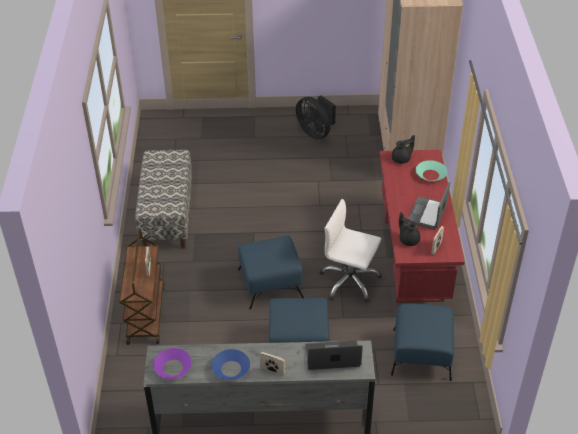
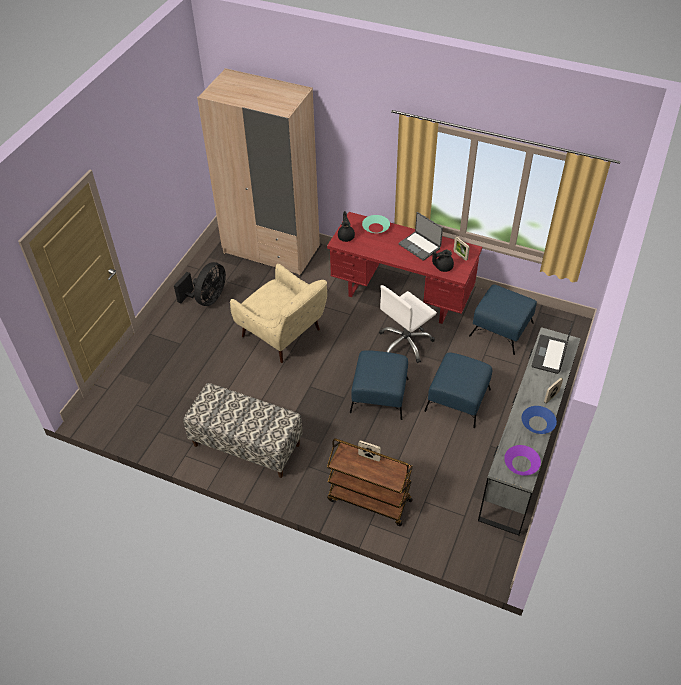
camera: 65 degrees left, 5 degrees up
(304, 195) = (284, 335): none -> beige armchair
(315, 132) = (207, 299): black fan -> black fan turned 45 degrees counterclockwise

